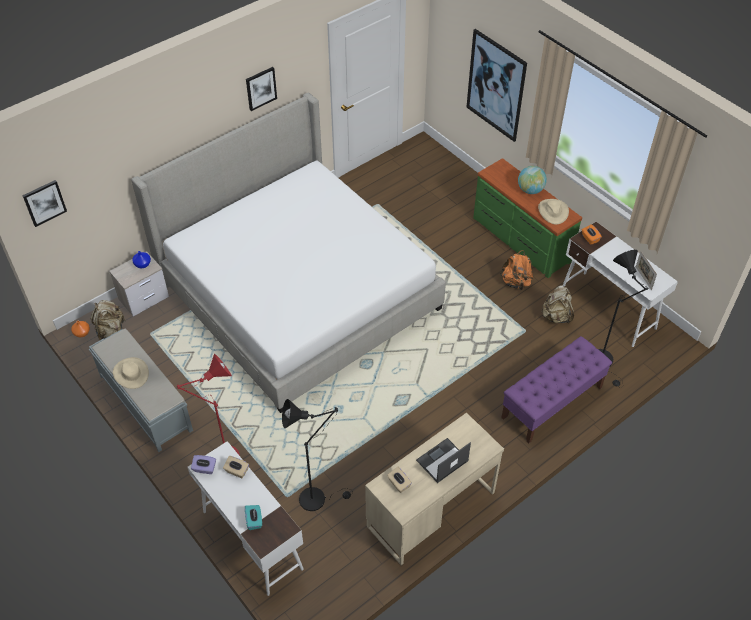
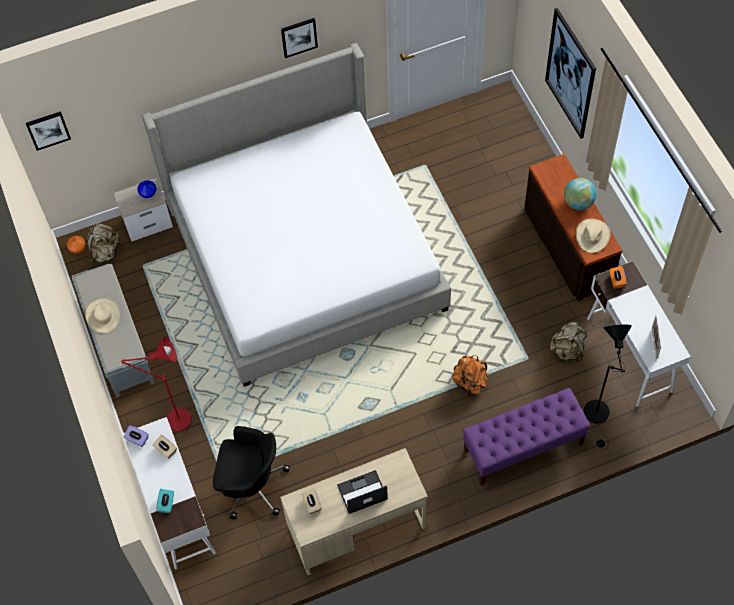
camera: 20 degrees right, 10 degrees up
(317, 497) = (251, 485): black floor lamp -> black office chair
(516, 282) = (540, 298): orange backpack -> orange backpack (470, 382)
(520, 240) = (566, 247): green dresser -> brown dresser

